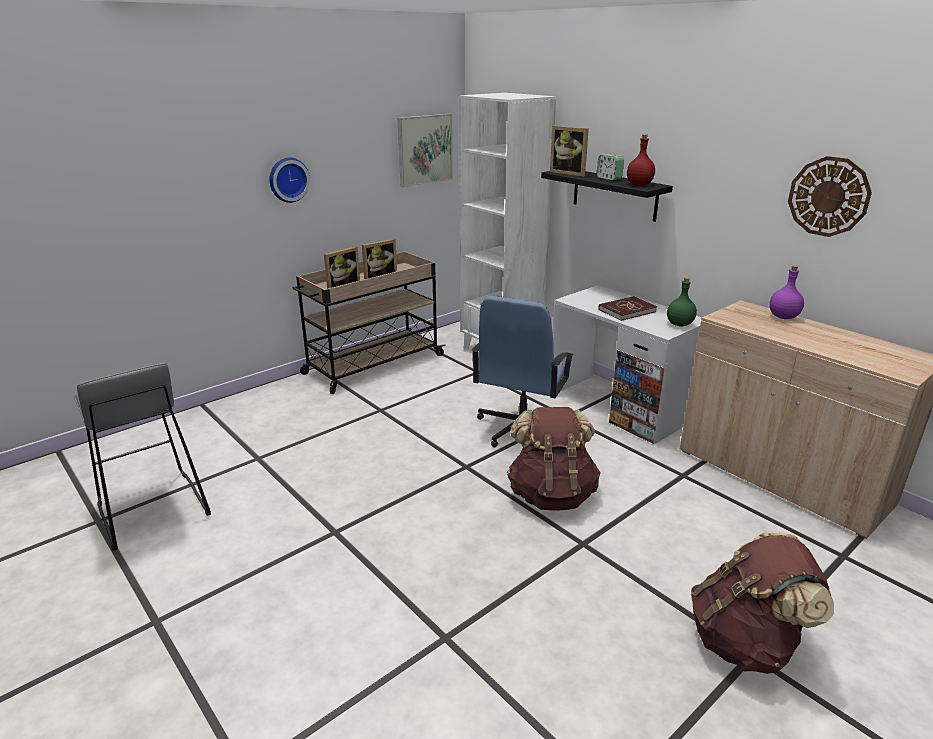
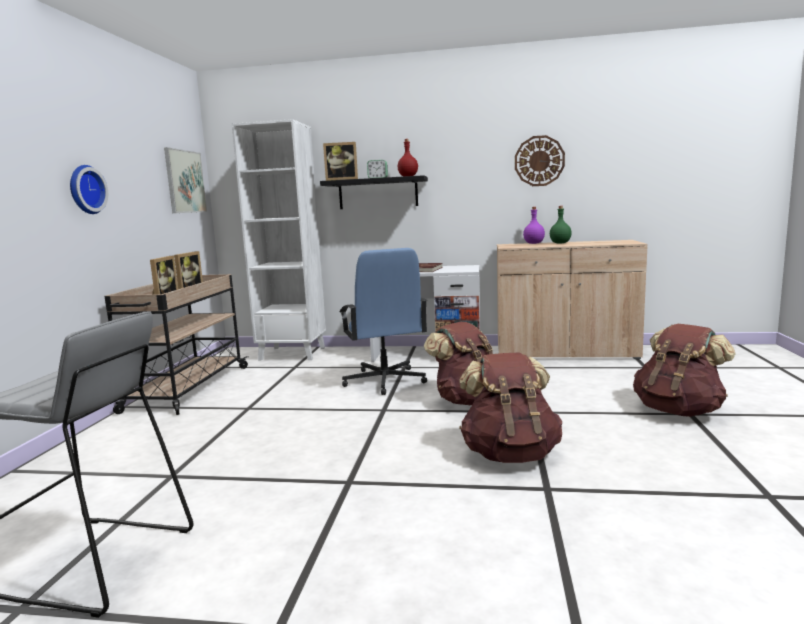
camera: 40 degrees left, 15 degrees down
(480, 581) = (510, 454): none -> brown backpack
(680, 324) = (468, 267): green bottle -> green bottle (560, 243)

